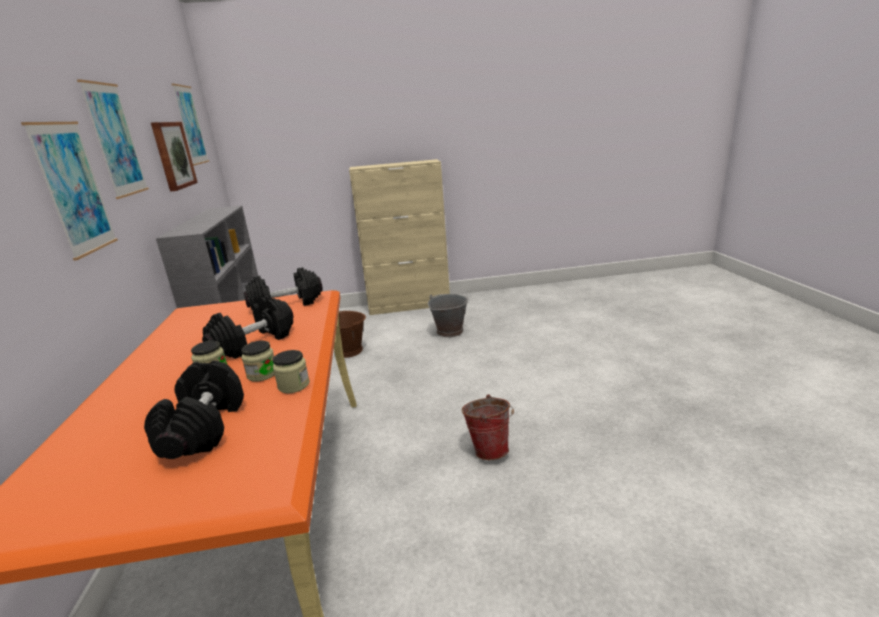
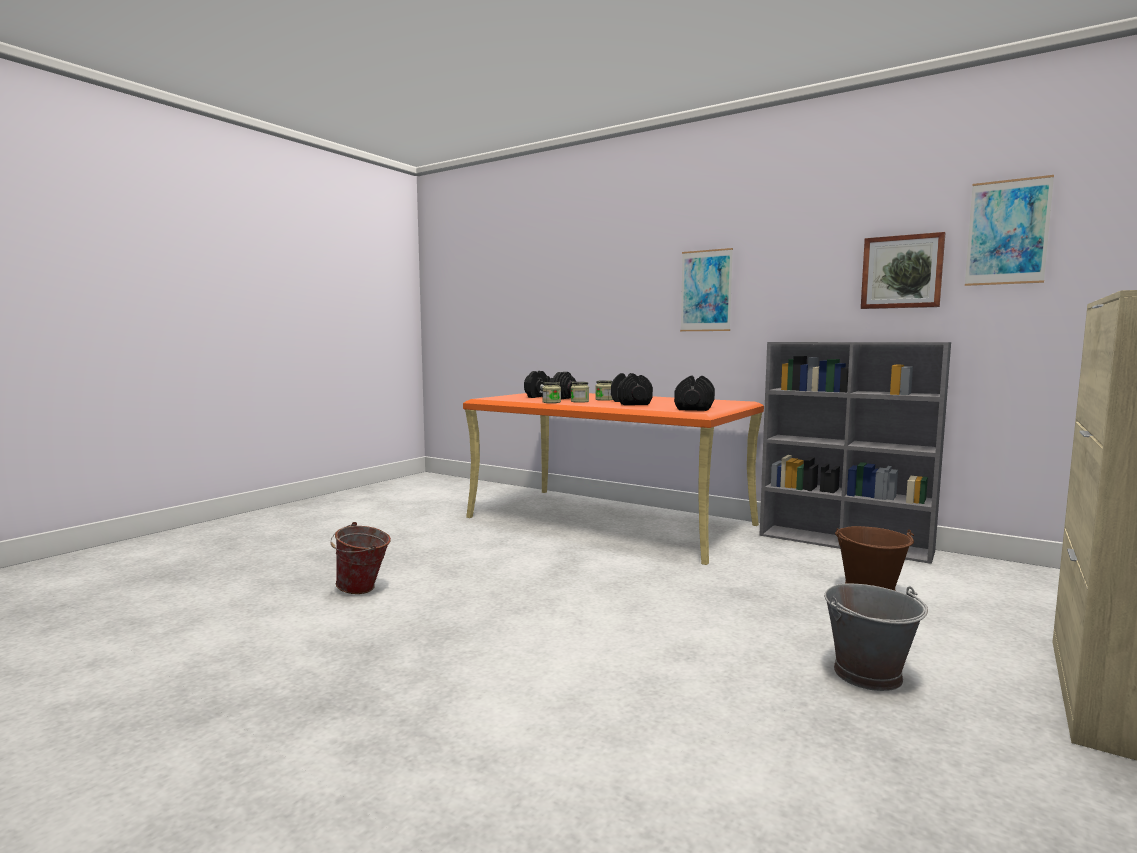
camera: 130 degrees right, 15 degrees down
(115, 140) = (780, 259): picture -> none
(489, 448) = (531, 583): bucket -> bucket (362, 591)

